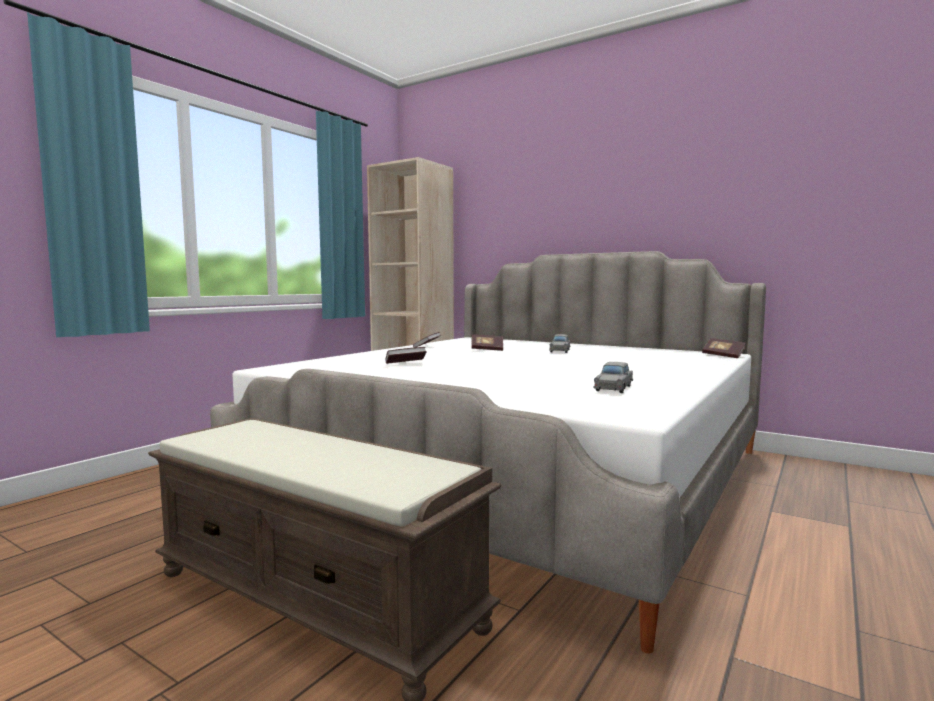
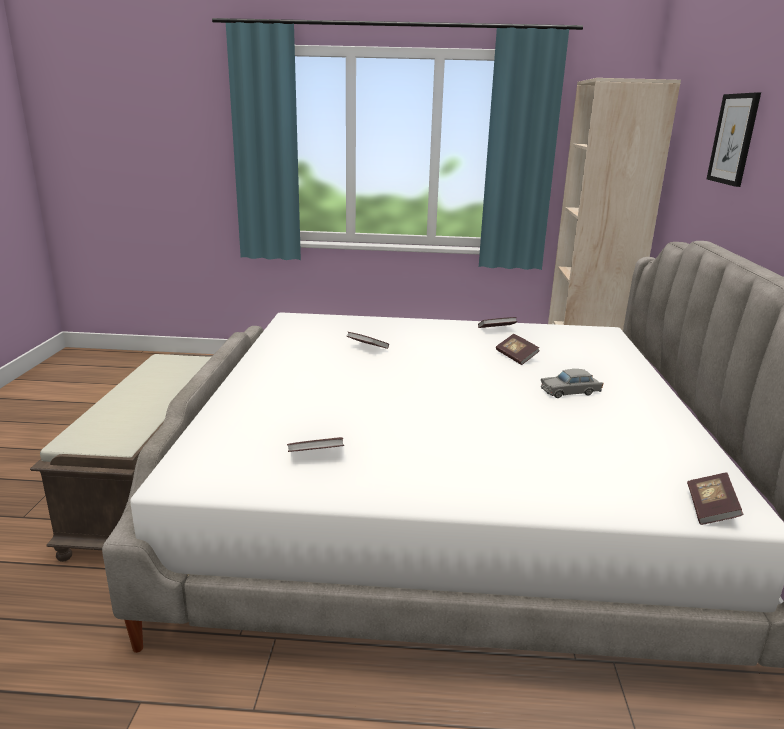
camera: 60 degrees right, 15 degrees up
(535, 195) = (733, 139): none -> picture
(614, 388) = (316, 455): grey toy car -> book

